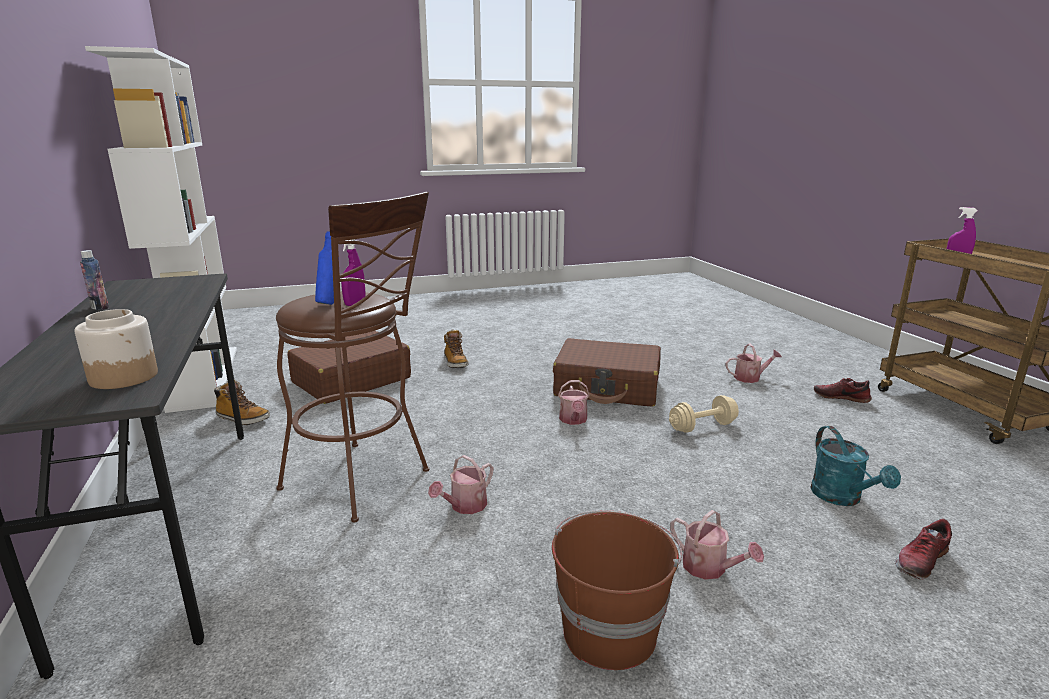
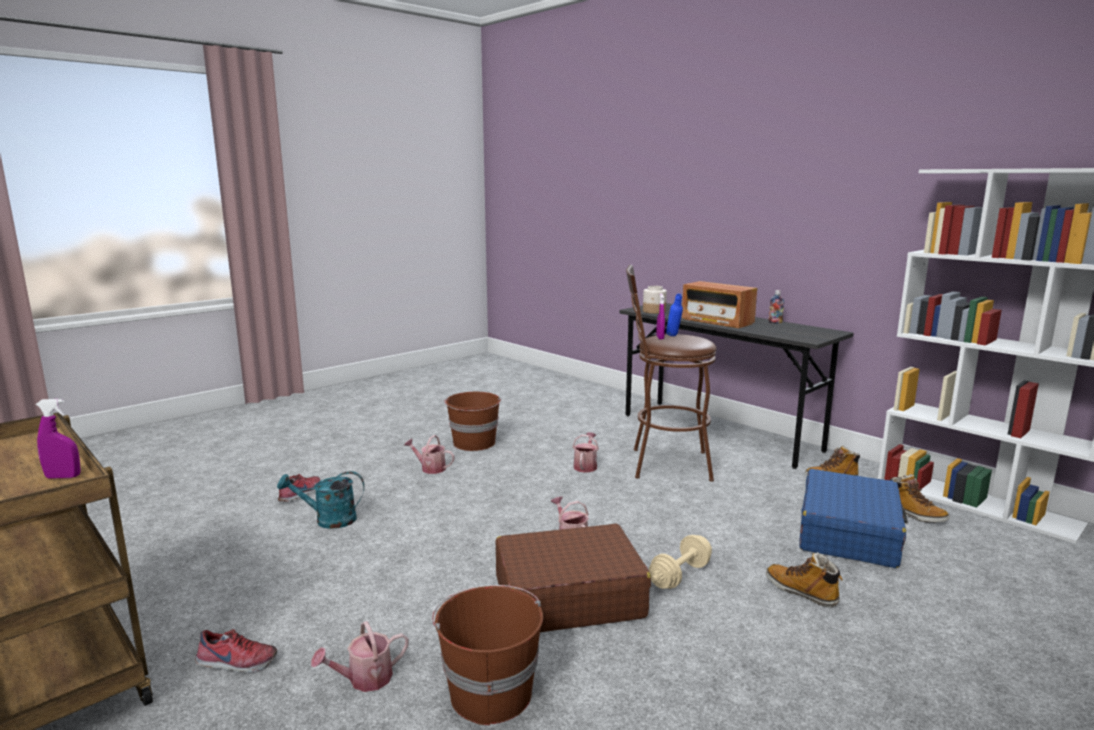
camera: 155 degrees right, 5 degrees down
(158, 323) = (717, 321): none -> radio
(271, 380) = (914, 514): none -> boot
(351, 380) = (848, 533): brown suitcase -> blue suitcase
(677, 363) = (490, 692): none -> brown bucket
(702, 427) = (439, 562): beige dumbbell -> beige dumbbell (680, 575)
(842, 498) = (328, 520): turquoise watering can -> turquoise watering can turned 60 degrees counterclockwise

